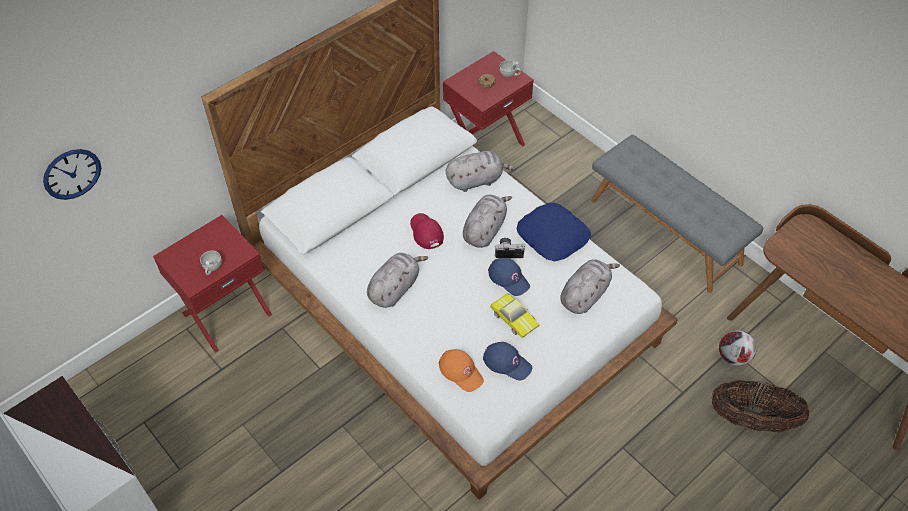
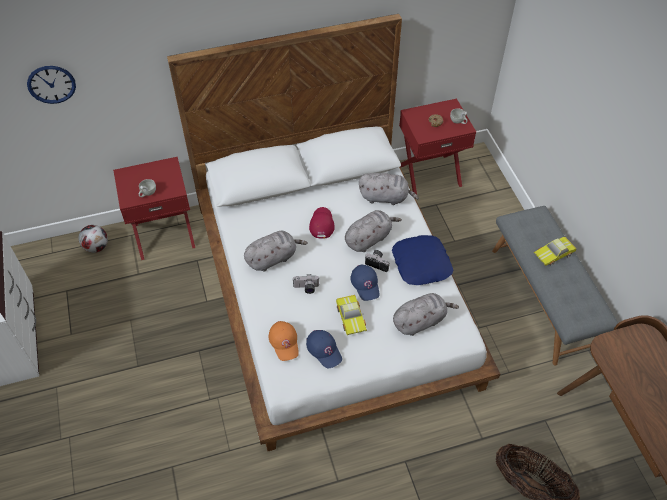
camera: 25 degrees right, 0 degrees up
(450, 306) = (306, 288): none -> camera
(670, 180) = (554, 254): none -> toy car
(733, 357) = (544, 427): football -> football (97, 247)

